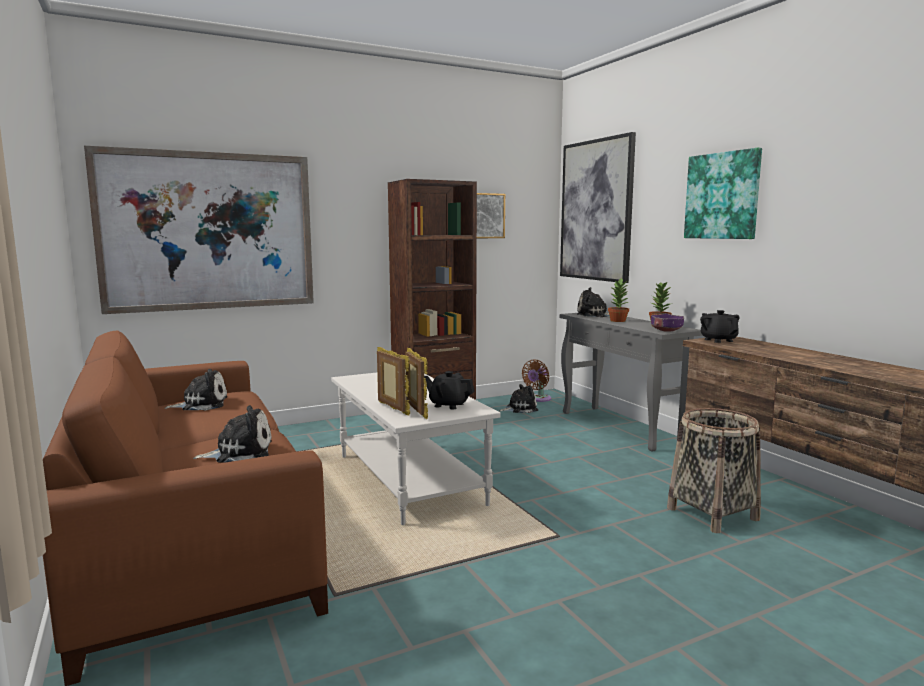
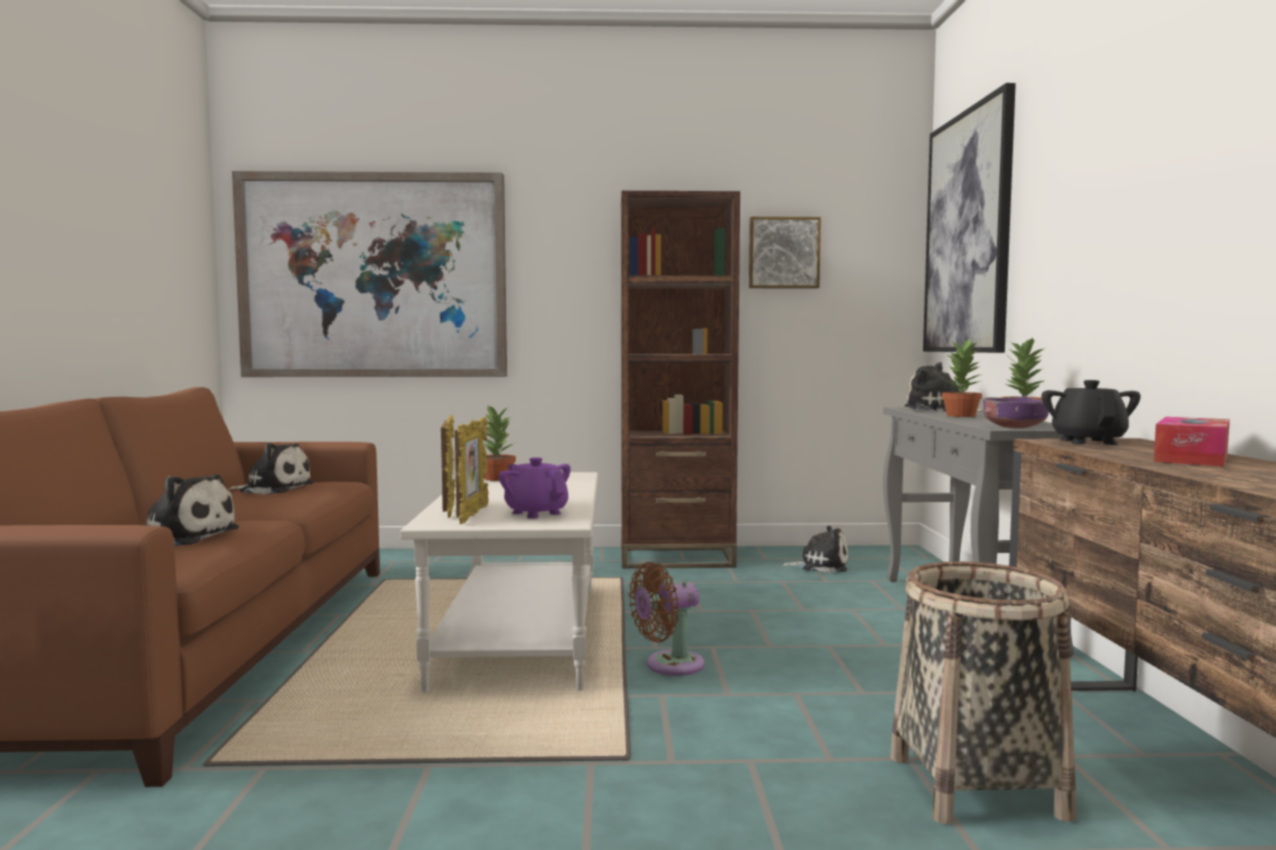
camera: 25 degrees right, 5 degrees down
(364, 380) = (496, 478): none -> potted plant
(448, 405) = (536, 513): black teapot -> purple teapot
(538, 399) = (870, 556): brown fan -> brown fan (669, 665)
(722, 196) = (1132, 163): picture -> none
(779, 350) = (1191, 458): none -> tissue box

